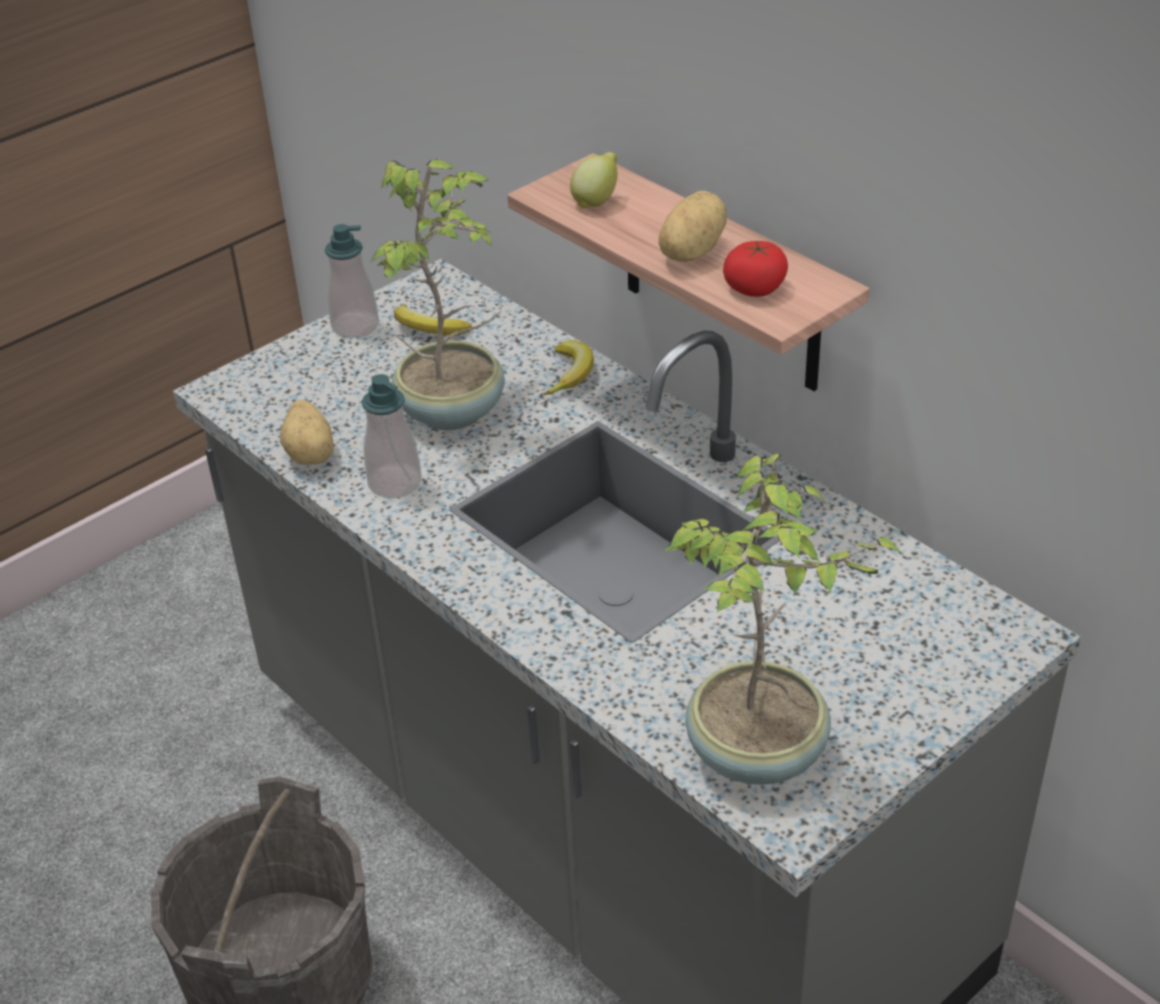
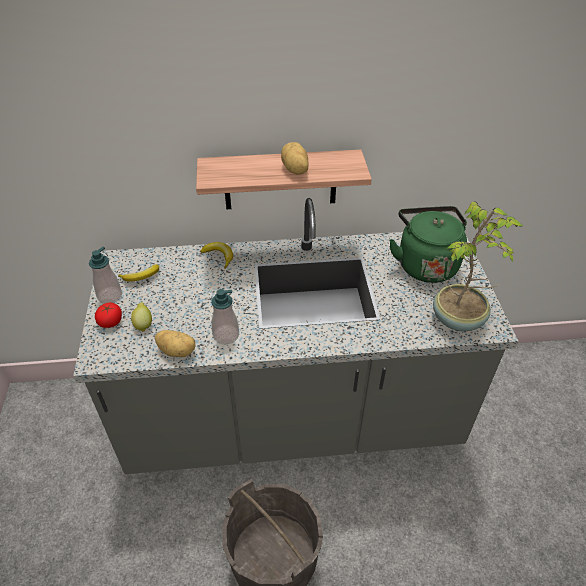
camera: 55 degrees left, 5 degrees up
(454, 411) = (202, 296): potted plant -> none
(596, 201) = (233, 172): lemon -> lemon (143, 324)
(755, 287) = (334, 168): tomato -> tomato (110, 321)
(875, 631) = (425, 263): none -> green kettle

